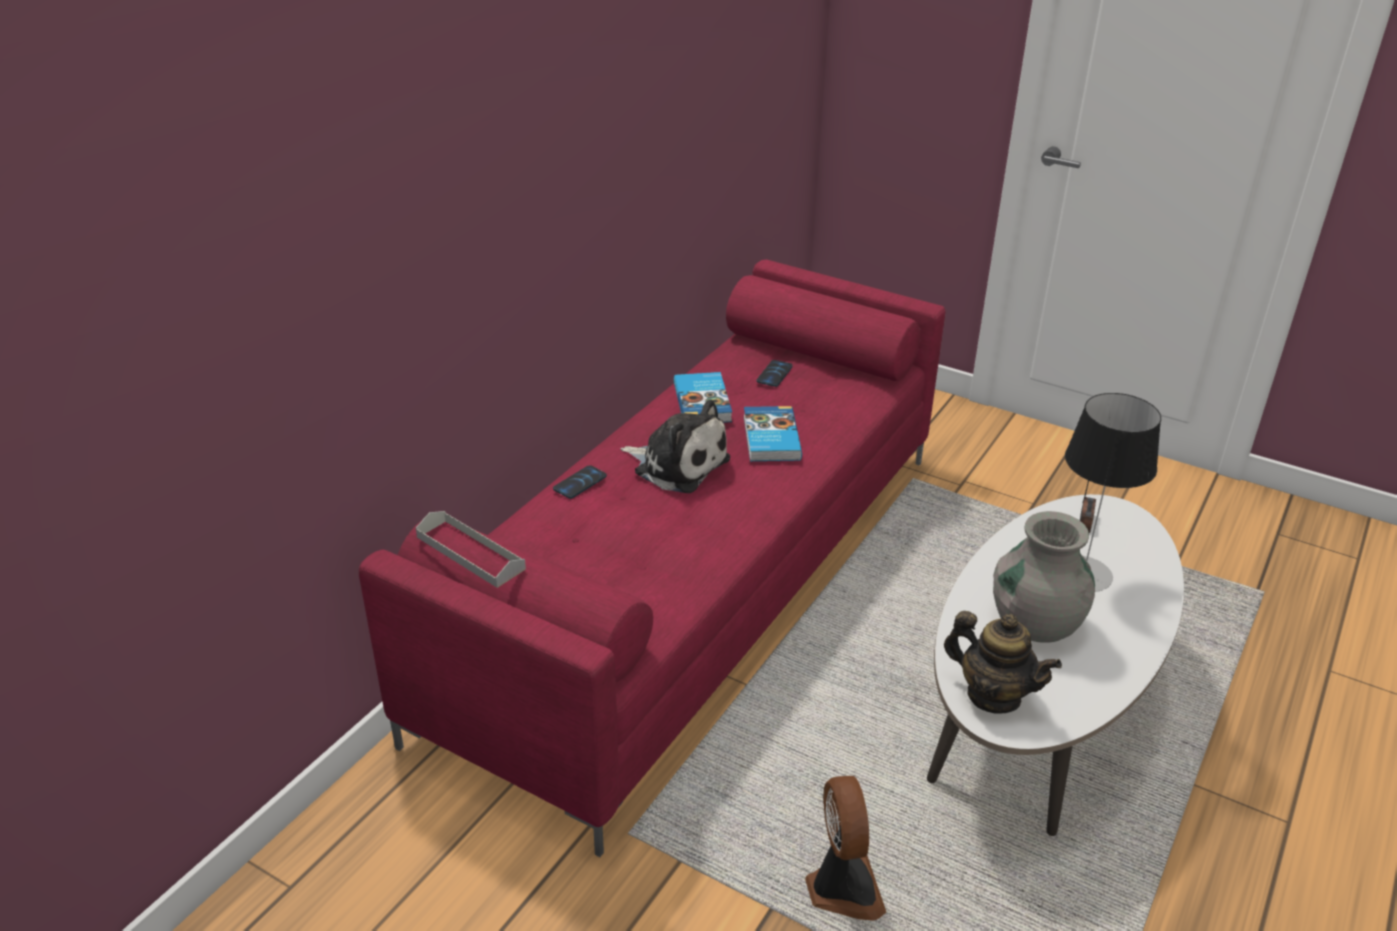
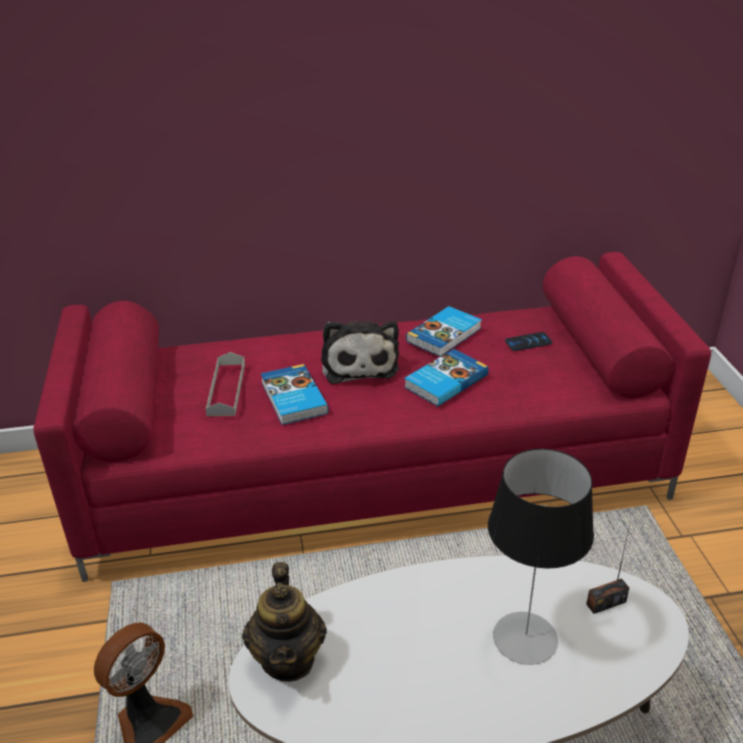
camera: 50 degrees right, 0 degrees up
(470, 553) = (104, 329): grey tray -> grey tray (226, 389)
(580, 483) = (285, 341): phone -> none
(682, 524) = (292, 398): none -> book
(1035, 624) = (413, 640): grey vase -> none

